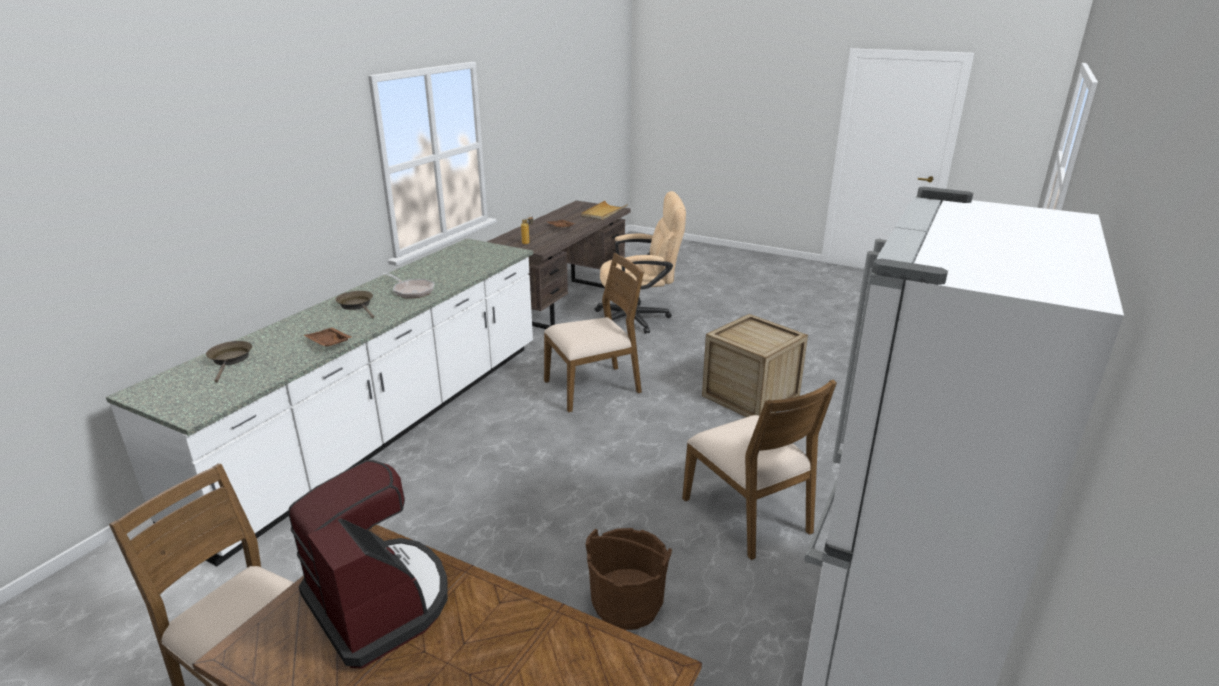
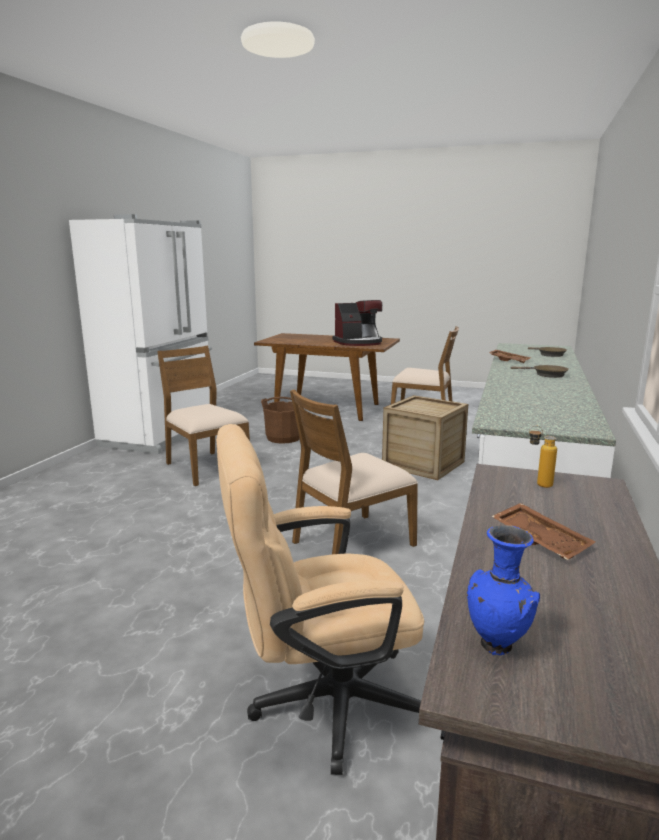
camera: 170 degrees right, 10 degrees down
(379, 602) = (358, 343): coffee machine -> coffee machine turned 60 degrees counterclockwise
(411, 291) = (526, 384): frying pan -> none
(603, 212) = (498, 646): beige tray -> blue vase
(750, 396) = (158, 548): crate -> crate (423, 464)

